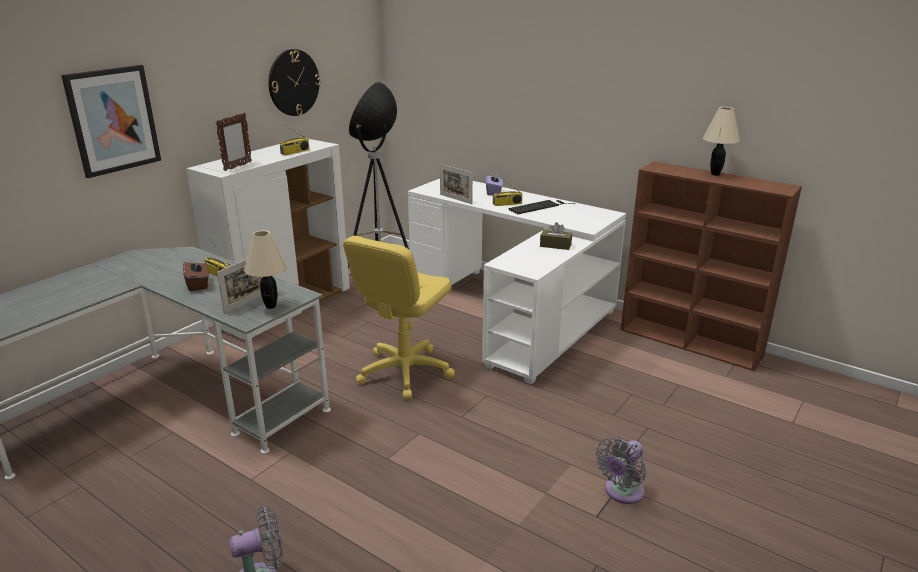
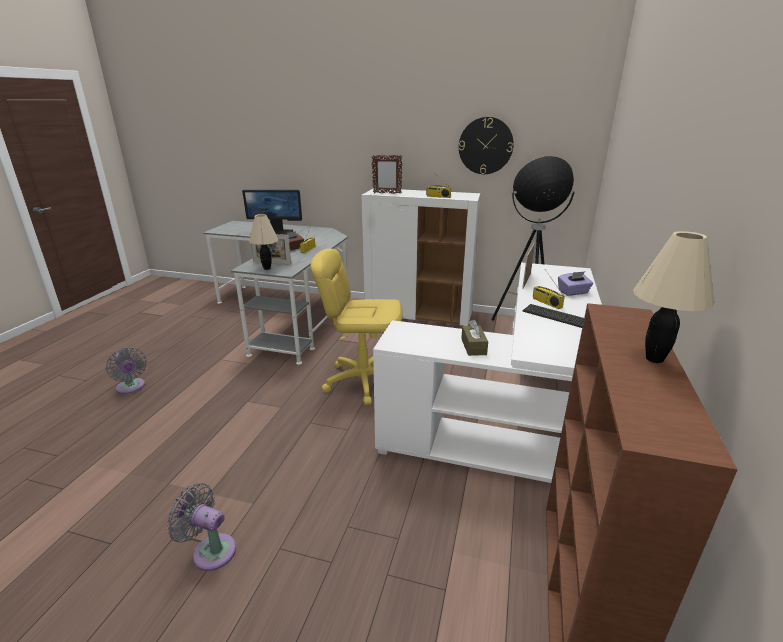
camera: 70 degrees right, 0 degrees up
(88, 289) = (276, 233): none -> monitor
(113, 120) = (336, 145): picture -> none

